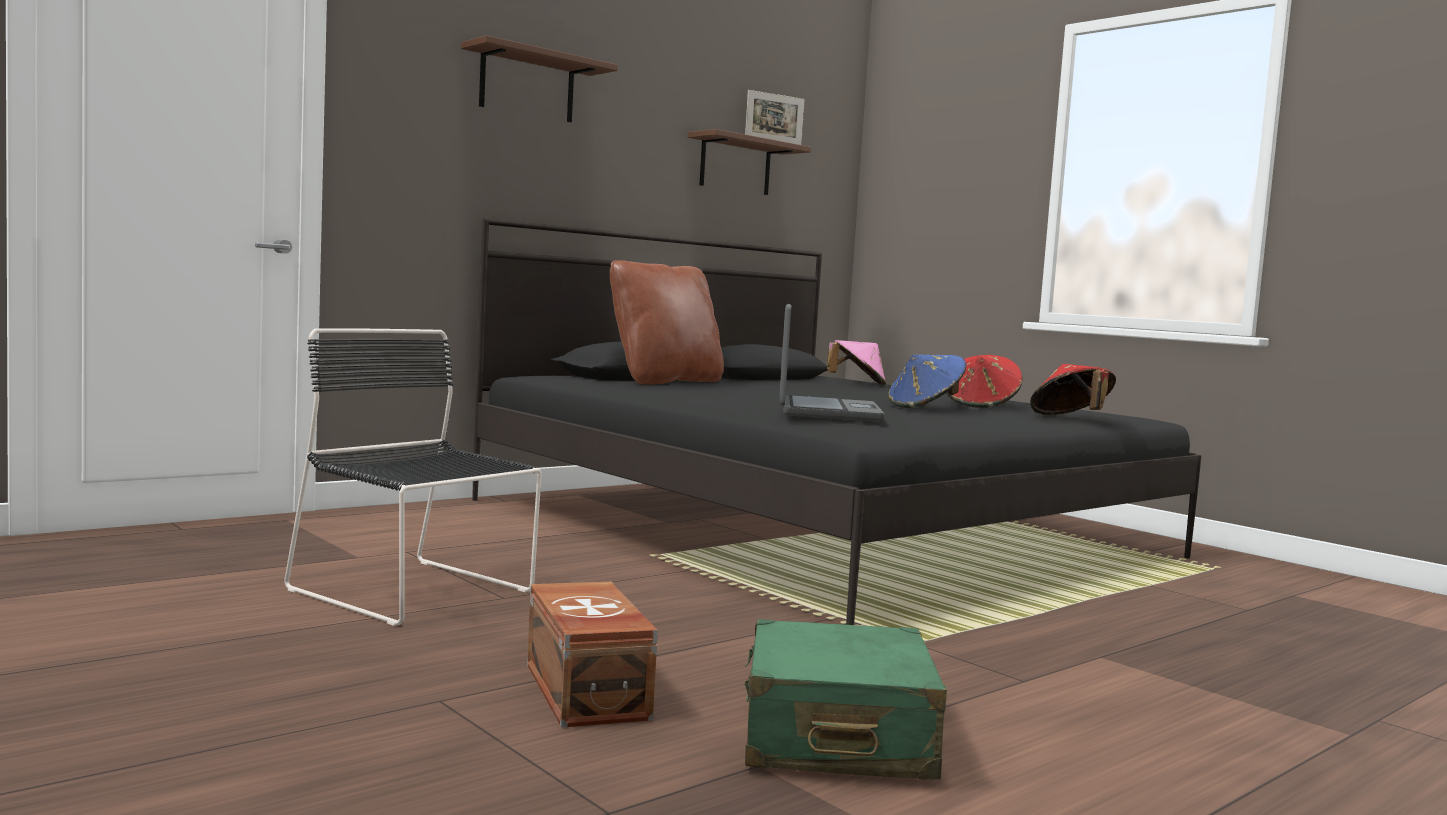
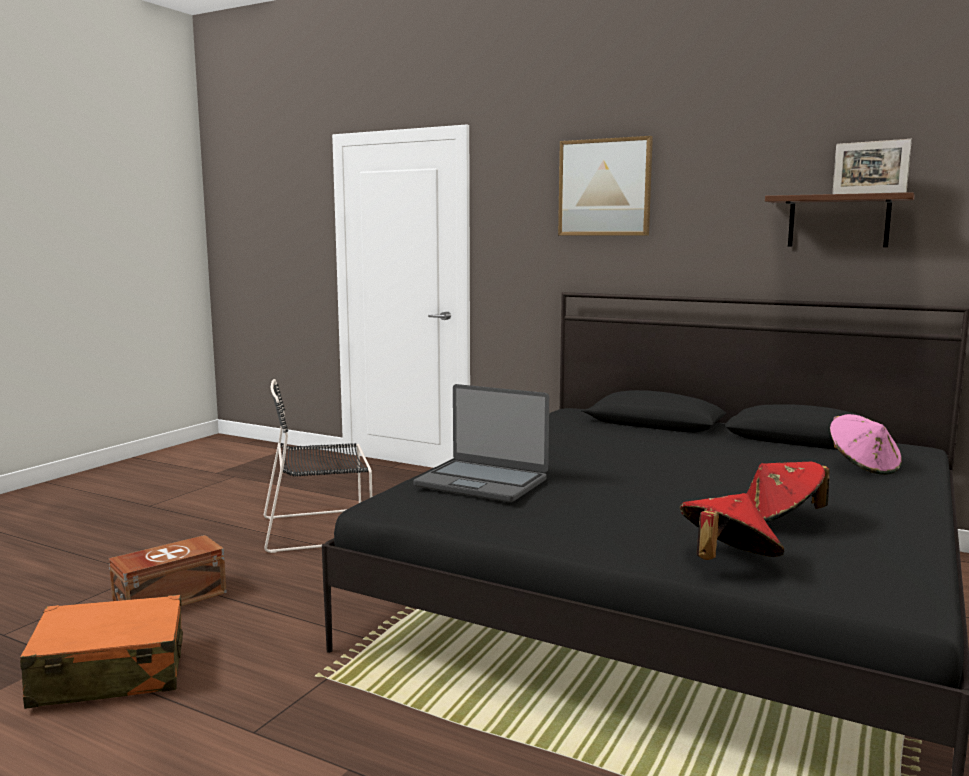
camera: 70 degrees right, 5 degrees up
(416, 592) = (321, 529): black chair -> black chair turned 120 degrees counterclockwise
(527, 85) = (605, 187): brown shelf -> picture
(665, 381) = (639, 430): brown pillow -> none
(826, 411) = (482, 482): laptop -> laptop turned 45 degrees clockwise
(836, 737) = (110, 673): green suitcase -> orange suitcase
(925, 407) = (666, 504): blue hat -> none

